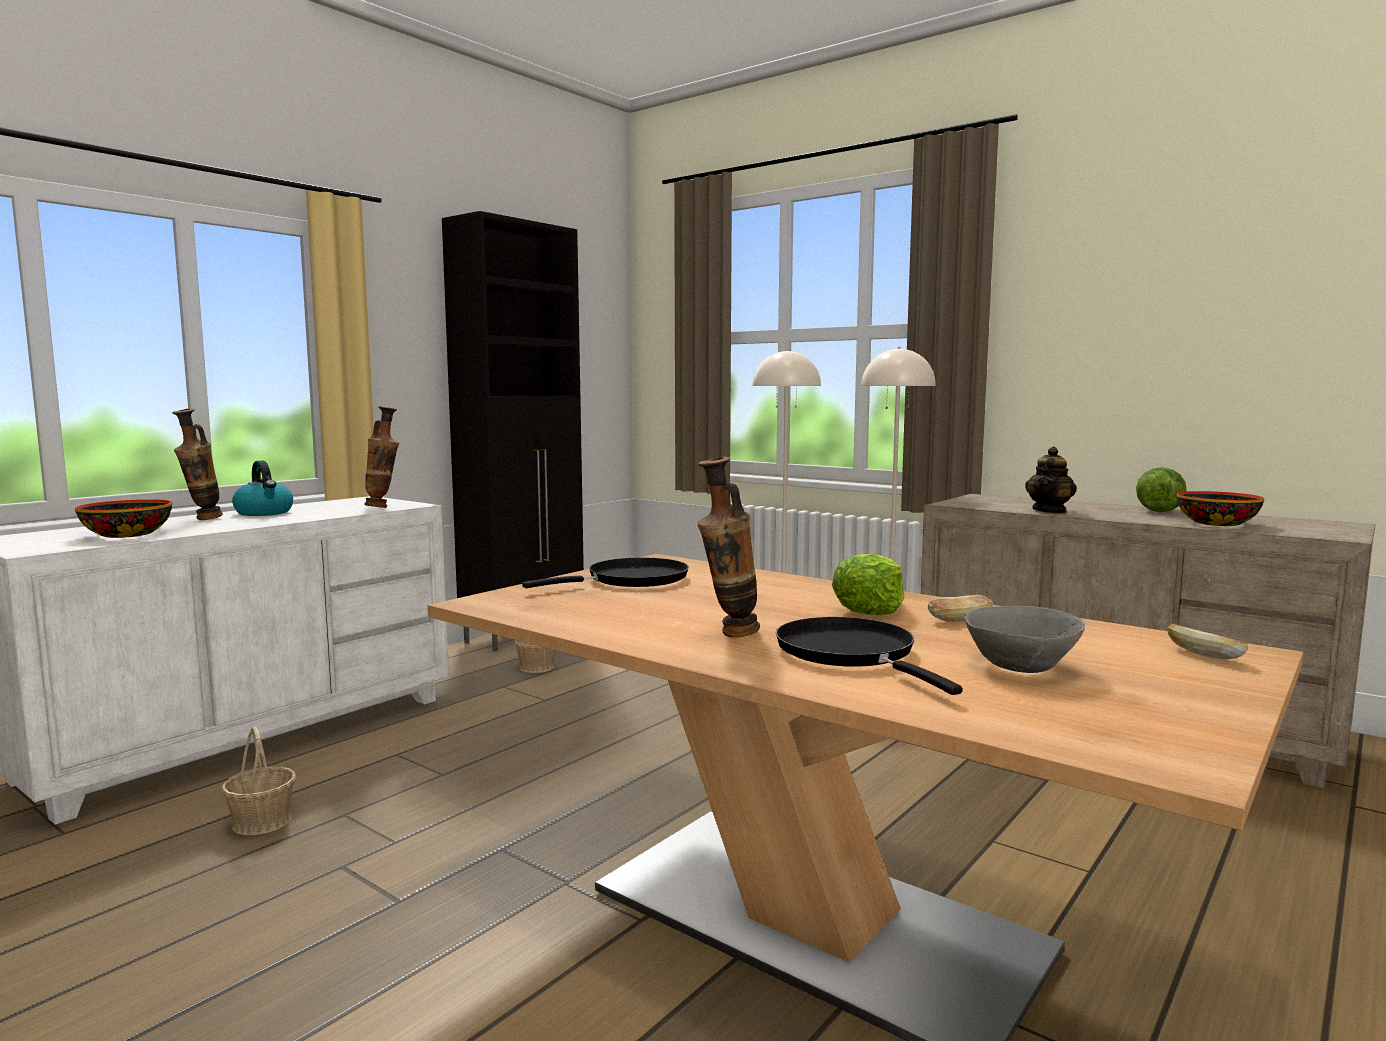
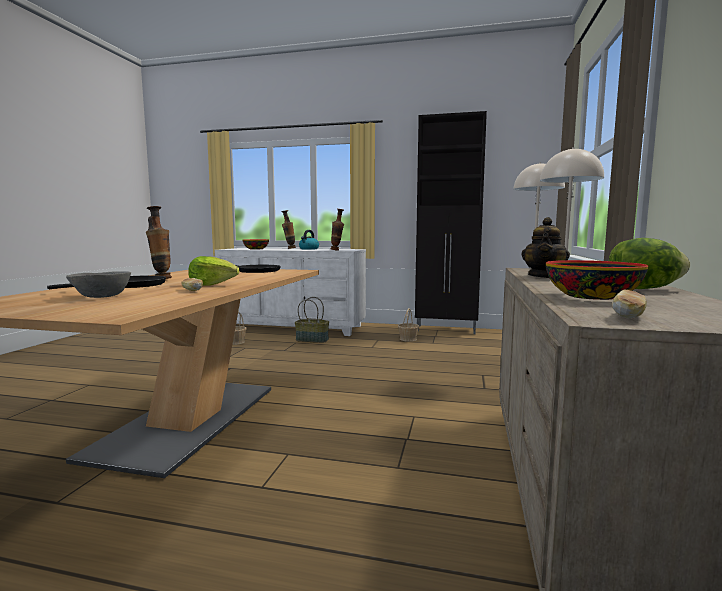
camera: 65 degrees right, 0 degrees up
(404, 735) = (312, 340): none -> basket
(1049, 511) = (544, 276): teapot -> teapot turned 75 degrees counterclockwise
(1204, 655) = (113, 311): bread -> bread (629, 316)

